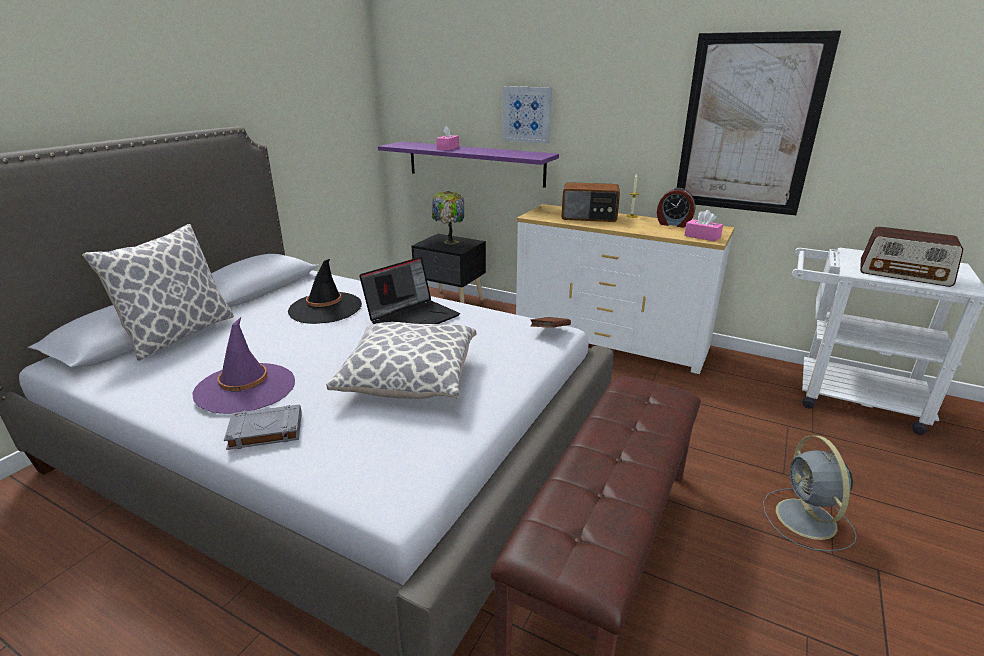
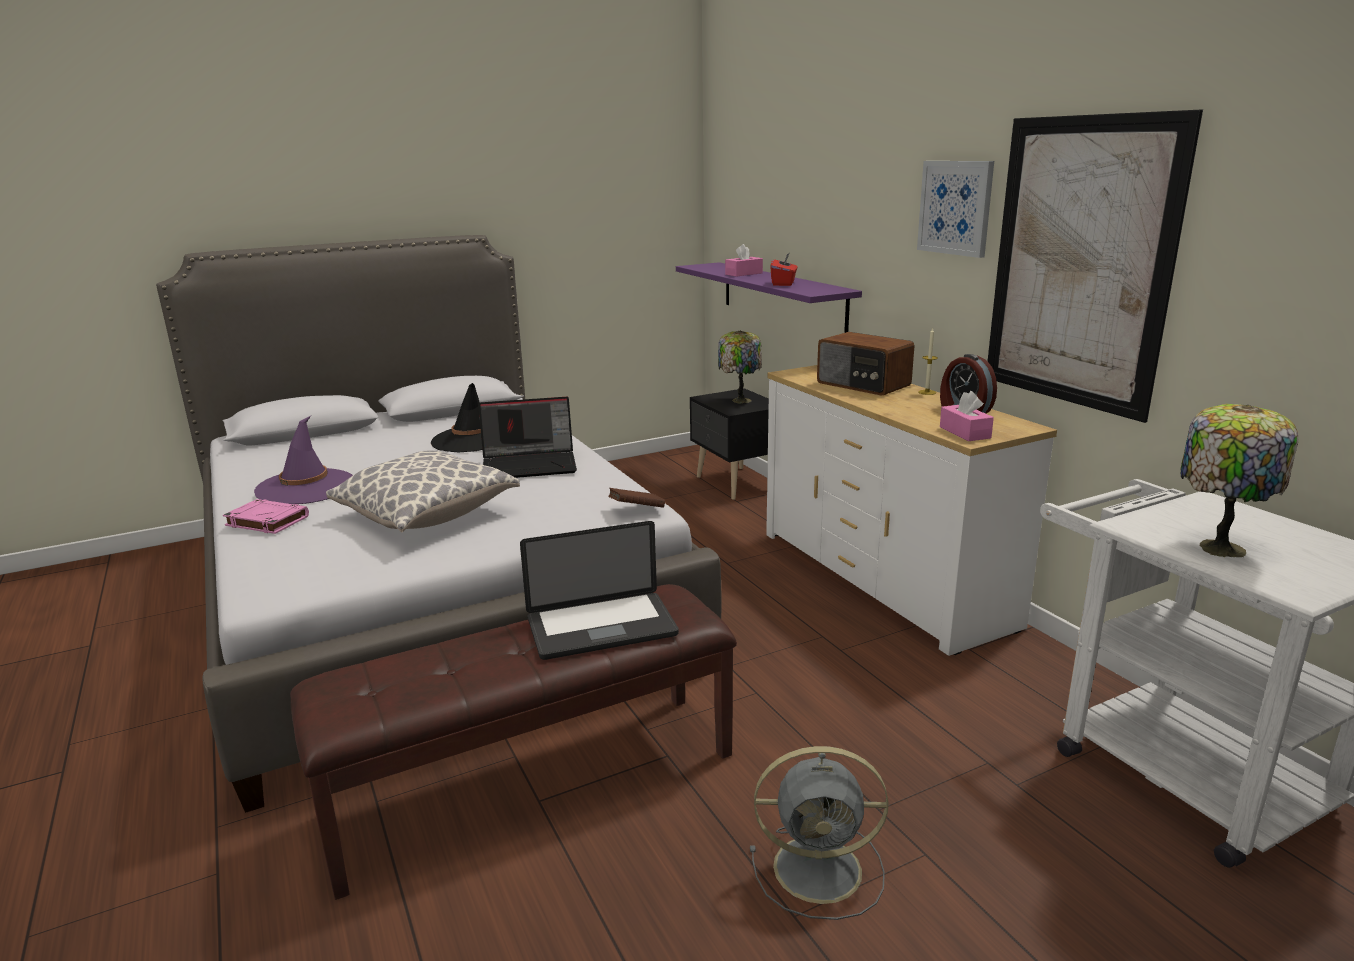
camera: 35 degrees right, 5 degrees down
(179, 335) = (333, 436): pillow -> none
(265, 431) = (266, 521): grey book -> pink book
(497, 153) = (783, 283): none -> red tissue box
(527, 114) = (832, 233): picture -> picture (955, 207)
(639, 421) = (601, 627): none -> laptop
(807, 520) = (821, 869): grey fan -> grey fan turned 120 degrees counterclockwise
(904, 274) = (1218, 546): radio -> table lamp

